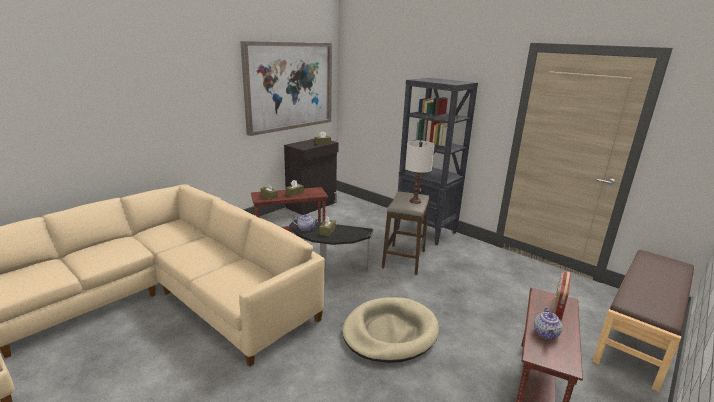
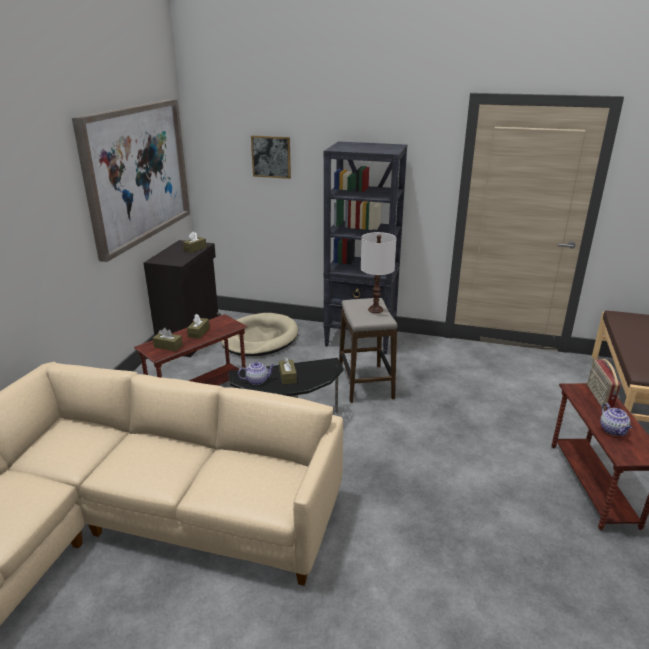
camera: 25 degrees left, 5 degrees up
(386, 86) = (271, 157): none -> picture
(390, 332) = (422, 480): beige dog bed -> beige dog bed (259, 338)

